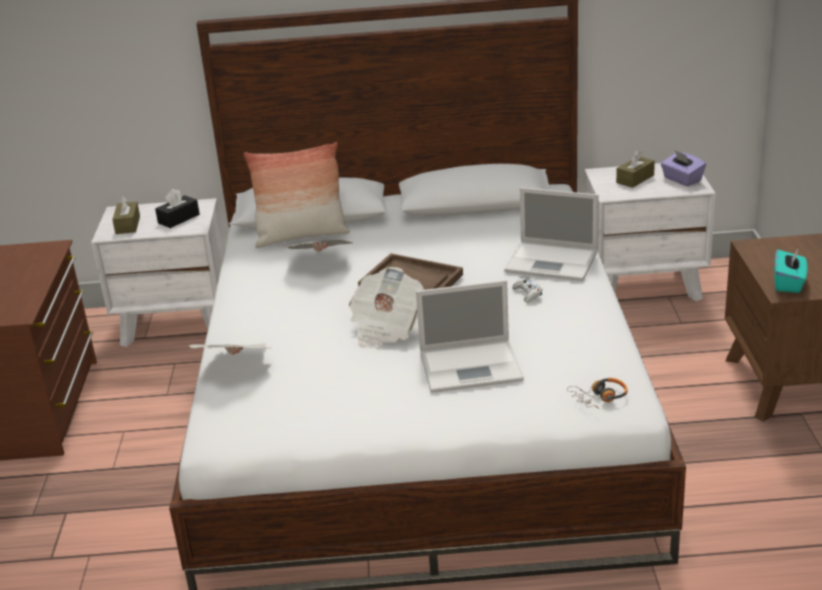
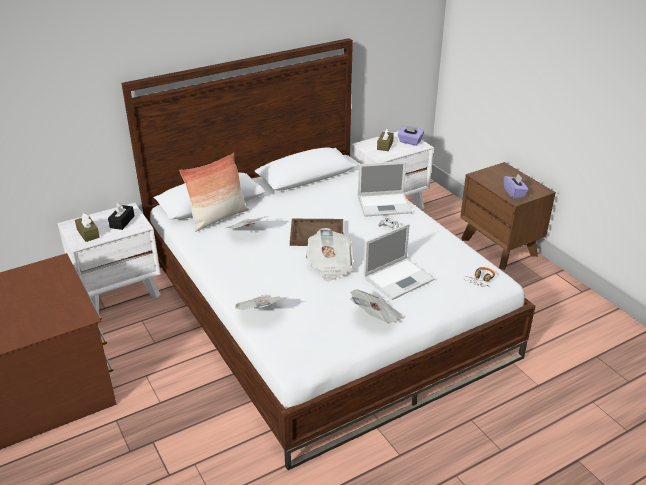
camera: 30 degrees left, 5 degrees up
(385, 411) = (377, 318): none -> newspaper
(788, 283) = (514, 193): turquoise tissue box -> purple tissue box

